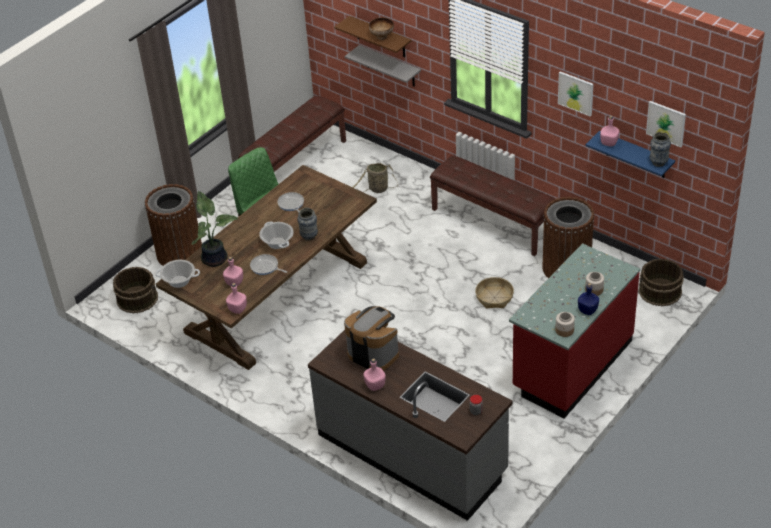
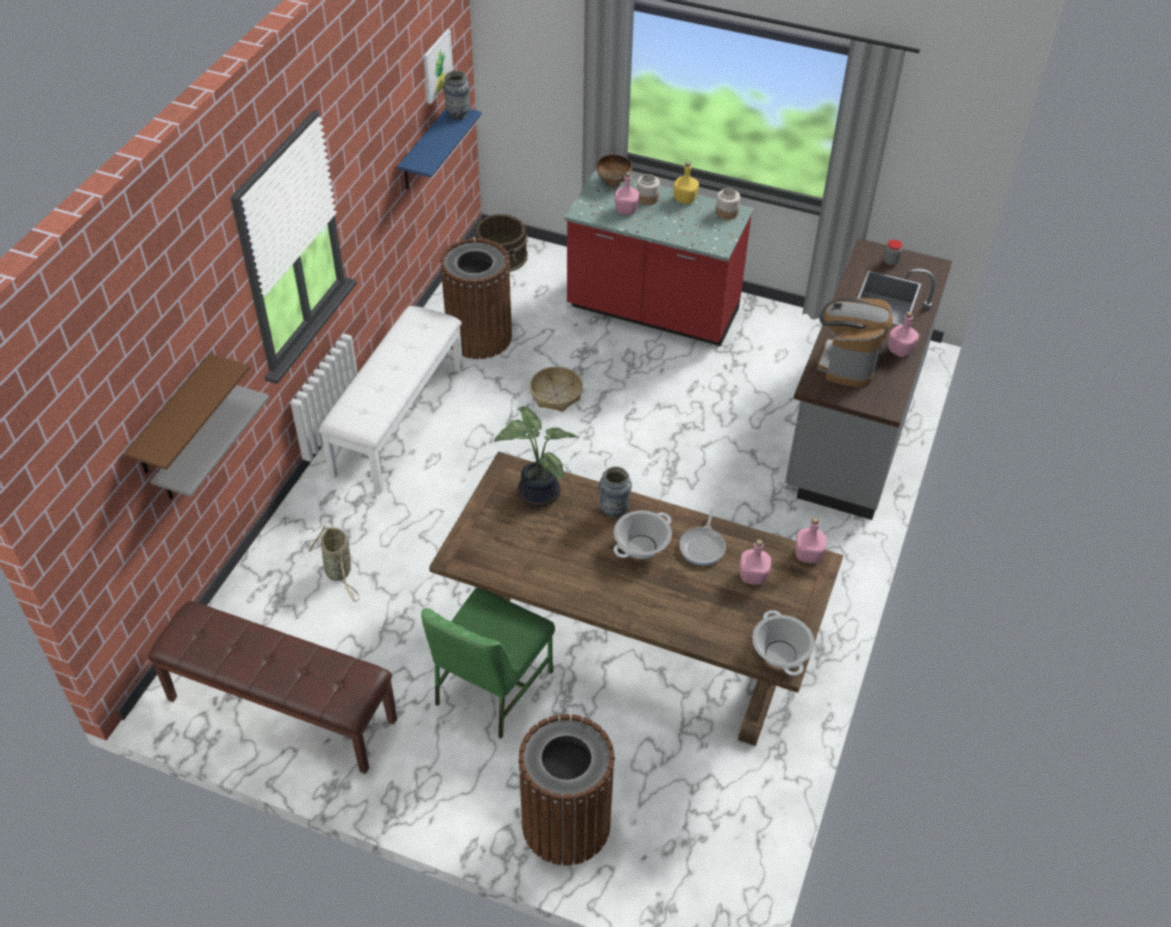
camera: 110 degrees left, 5 degrees up
(137, 298) = (701, 851): brown bucket -> none
(215, 258) = (706, 620): potted plant -> potted plant (536, 493)
(291, 204) = (541, 554): frying pan -> none
(381, 37) = (203, 392): bowl -> bowl (613, 182)
(493, 222) = (398, 420): brown bench -> white bench
(576, 93) = (372, 147): picture -> none
(588, 310) = (685, 199): blue bottle -> yellow bottle
(608, 143) = (424, 155): pink bottle -> pink bottle (626, 210)

